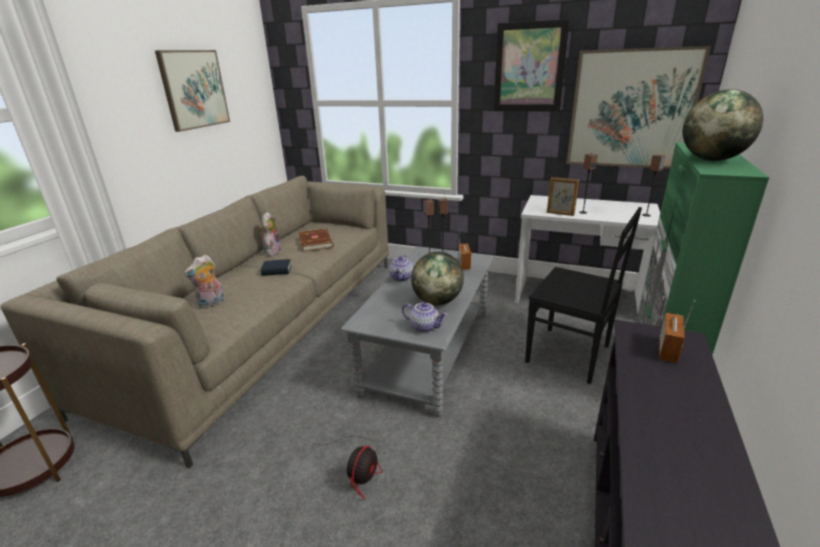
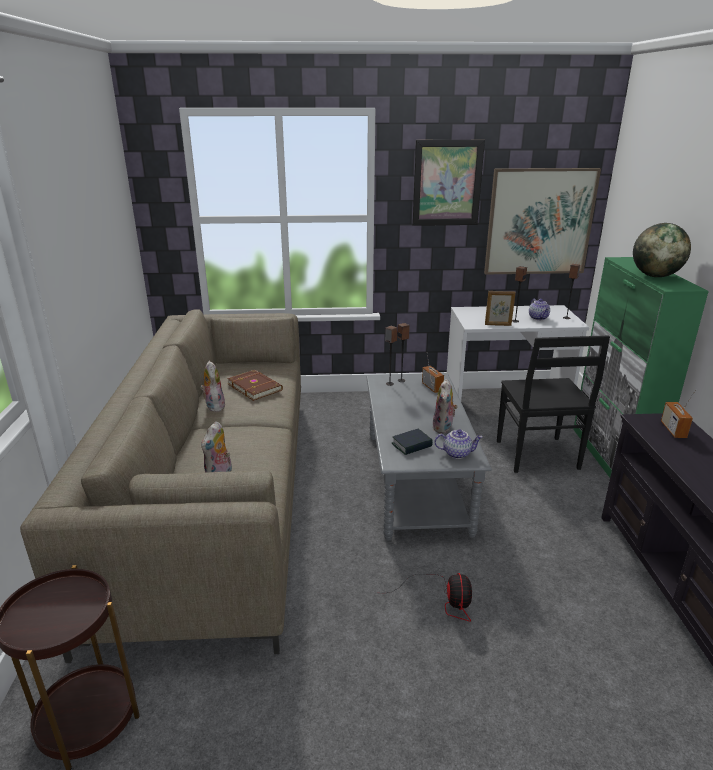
camera: 25 degrees left, 0 degrees up
(194, 89) = (86, 219): picture -> none
(277, 270) = (248, 427): book -> book (412, 445)
(402, 278) = (387, 411): teapot -> teapot (538, 318)
(437, 301) = (444, 428): globe -> plush toy
(570, 355) = (537, 456): black chair -> black chair turned 75 degrees clockwise

